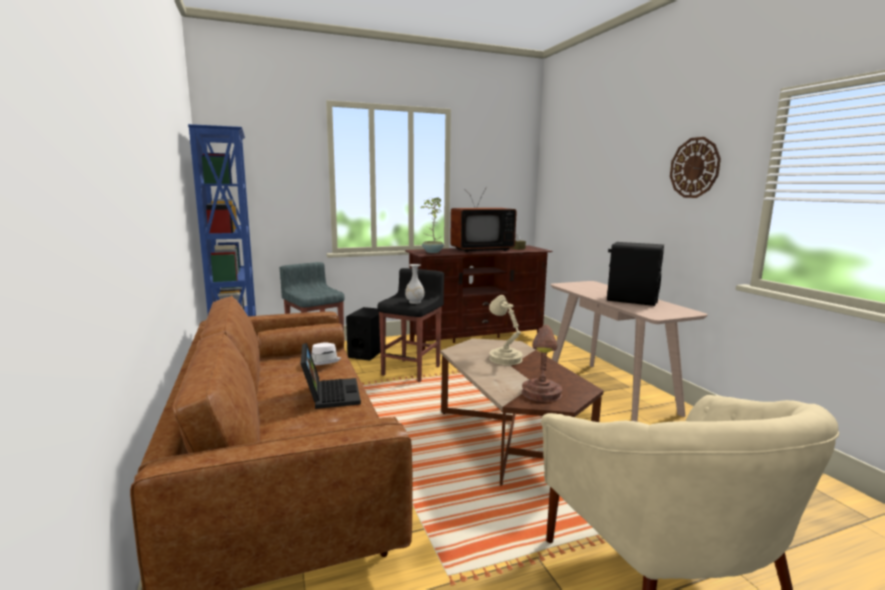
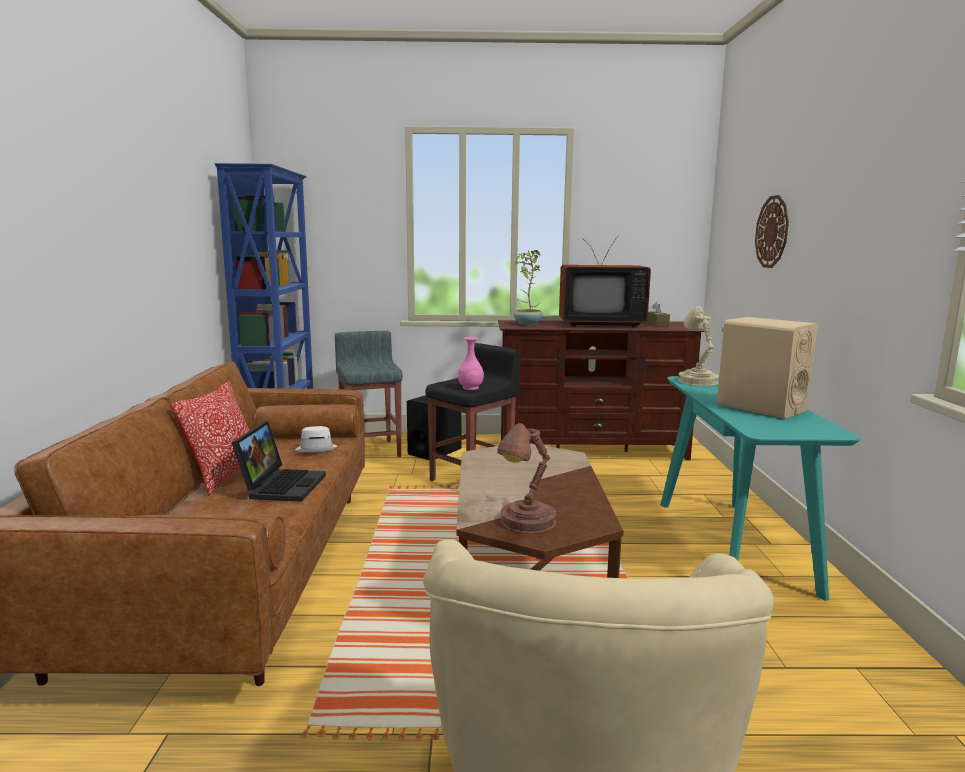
camera: 20 degrees right, 0 degrees up
(269, 394) = (224, 476): none -> pillow
(414, 302) = (470, 388): white vase -> pink vase
(503, 358) = (532, 471): beige table lamp -> beige table lamp (696, 380)
(610, 391) = (733, 545): beige console table -> turquoise console table
(632, 300) = (760, 407): black speaker -> beige speaker
(694, 168) = (877, 200): wall clock -> wall clock (772, 232)

